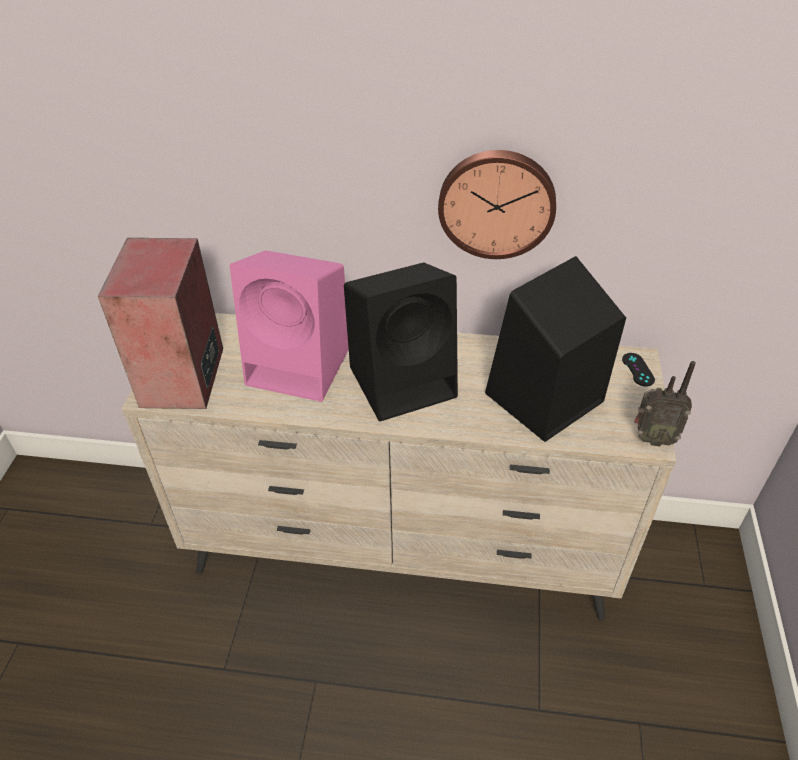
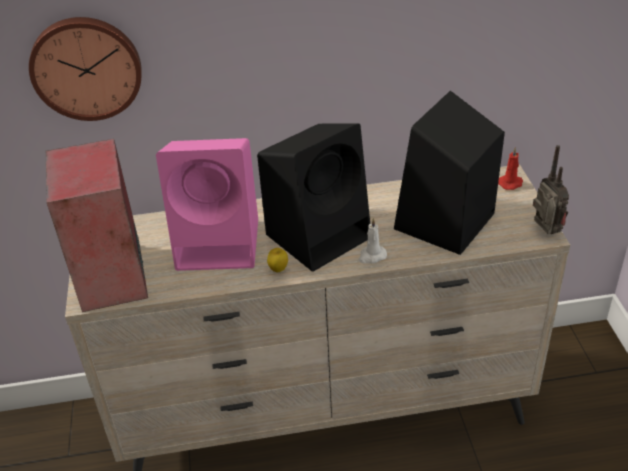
camera: 15 degrees left, 5 degrees down
(346, 410) = (278, 269): none -> apple
(448, 419) = (372, 256): none -> white candle
(497, 203) = (370, 60): wall clock -> wall clock (86, 67)
(638, 369) = (511, 183): black game controller -> red candle
(652, 438) = (544, 232): radio -> radio turned 105 degrees counterclockwise

